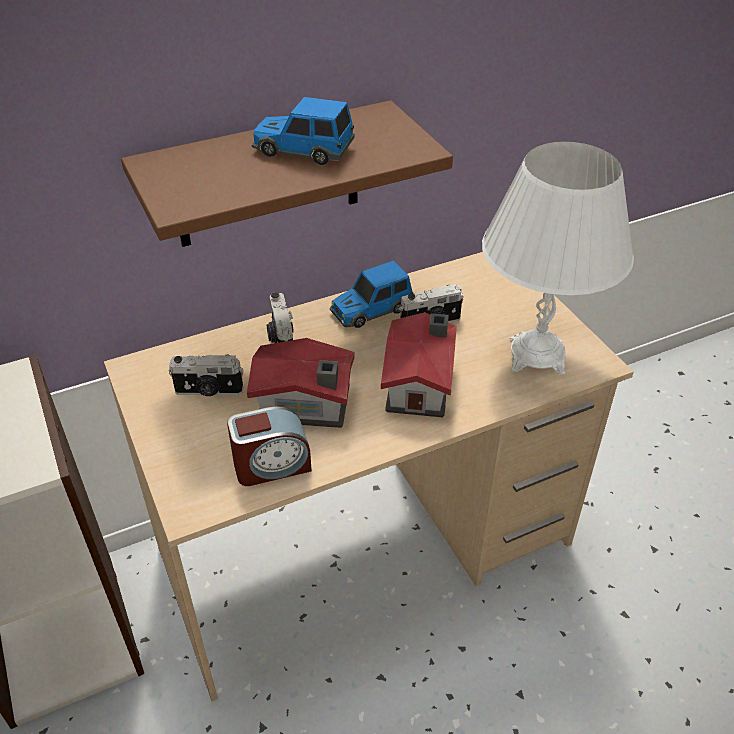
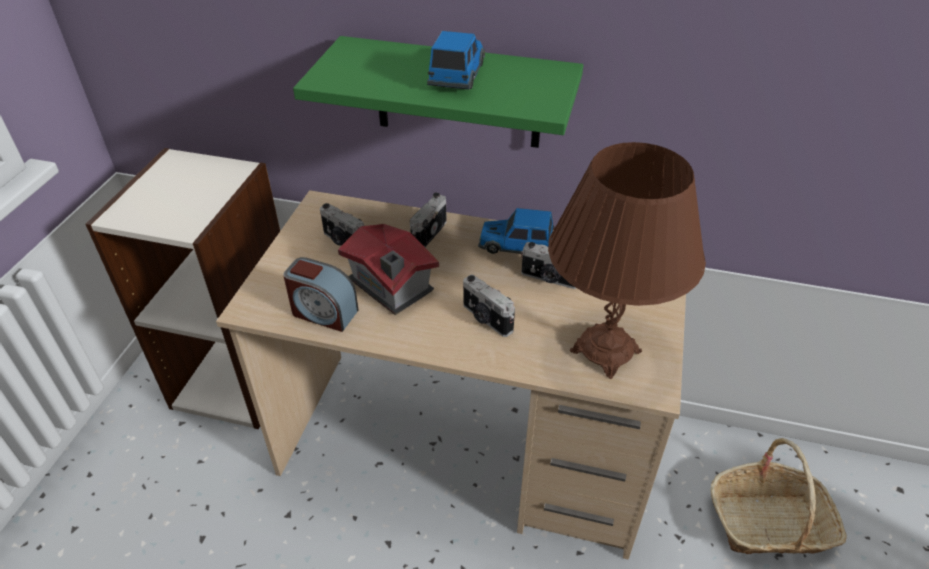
camera: 40 degrees right, 0 degrees up
(267, 176) = (458, 93): brown shelf -> green shelf
(303, 150) = (458, 75): toy car -> toy car turned 45 degrees clockwise
(421, 385) = (486, 319): toy house -> camera
(536, 356) = (605, 351): white table lamp -> brown table lamp
(631, 450) = (769, 523): none -> basket

